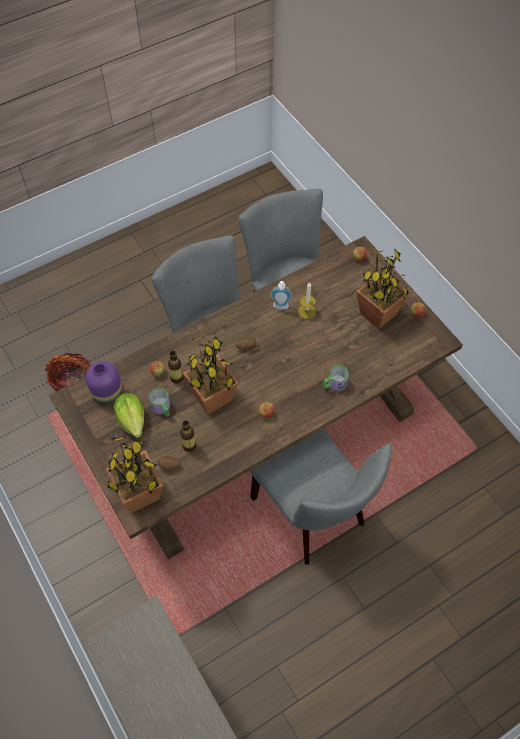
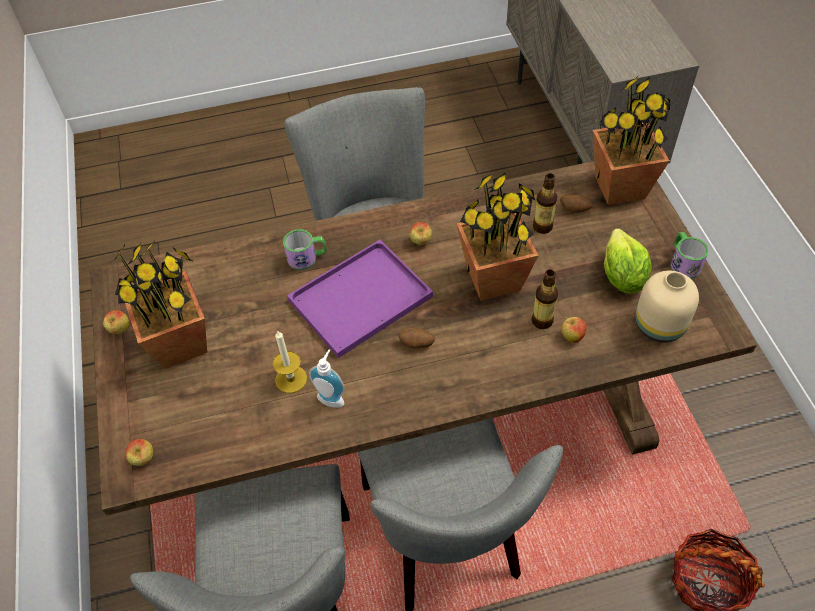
camera: 160 degrees left, 5 degrees down
(106, 393) = (659, 324): purple vase -> beige vase
(162, 408) = (573, 282): mug -> mug (683, 262)
(289, 364) = (359, 301): none -> purple tray

